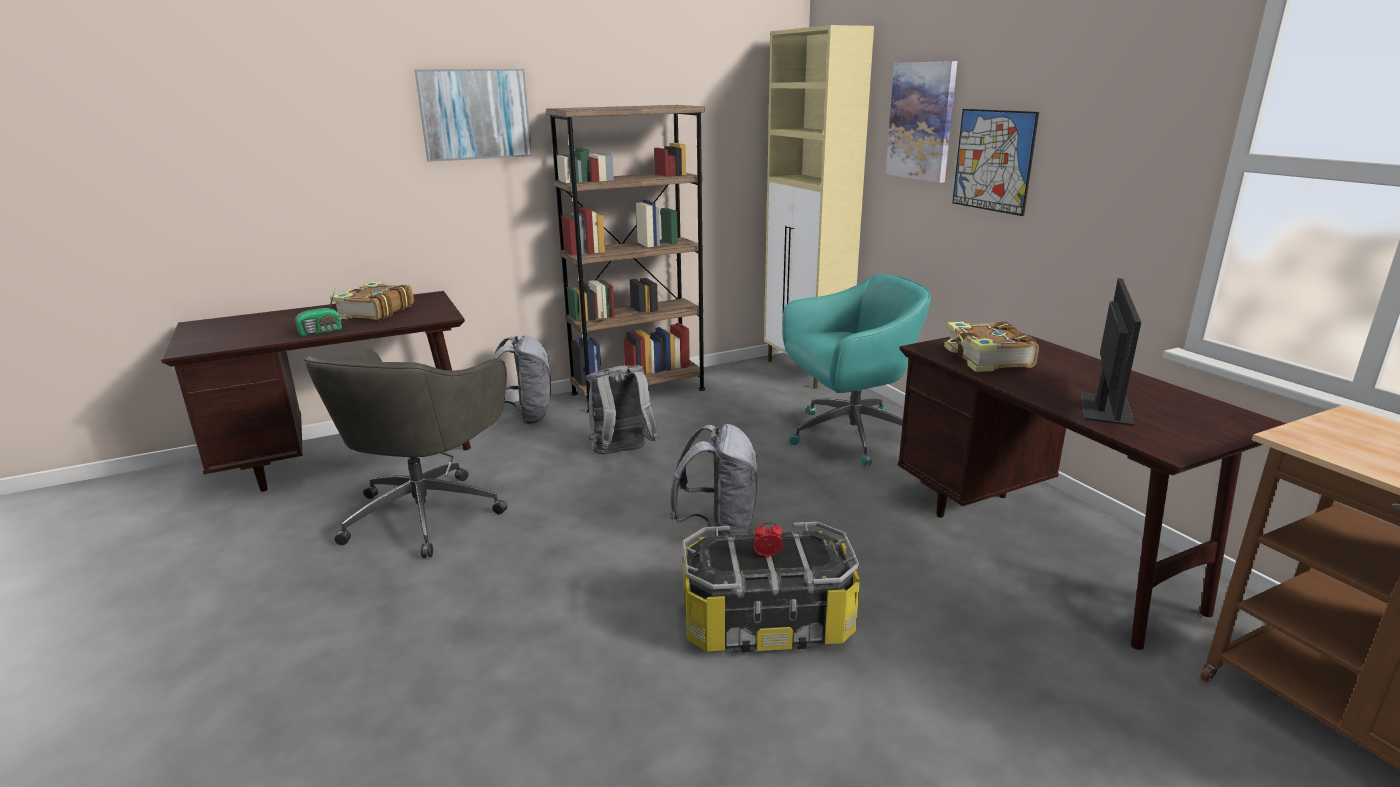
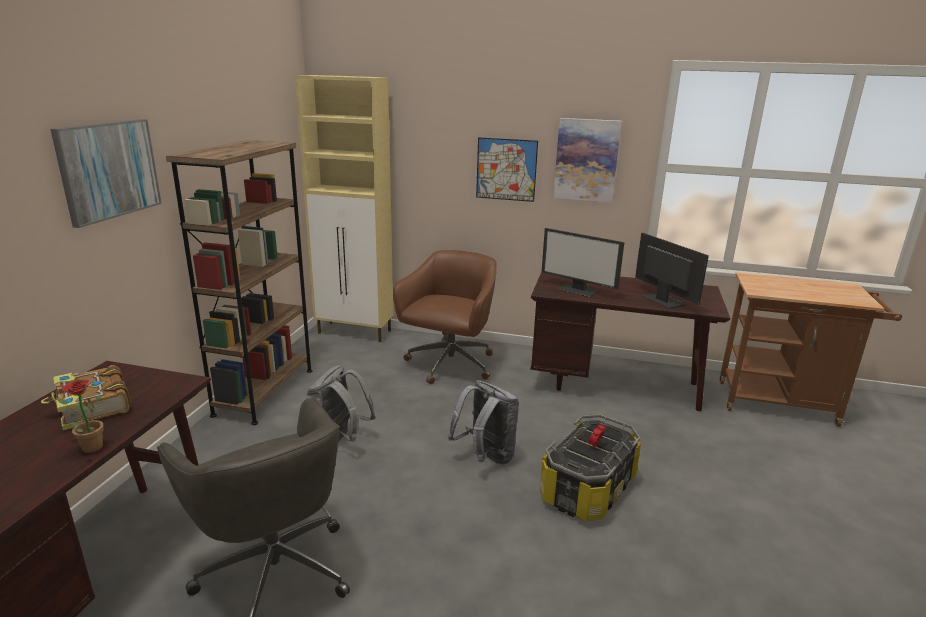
camera: 50 degrees left, 0 degrees up
(322, 331) = (88, 447): radio -> potted plant
(525, 417) = (206, 453): grey backpack -> none
(848, 436) = (449, 365): turquoise office chair -> brown office chair
(921, 121) = (440, 144): picture -> picture (586, 160)
(987, 359) = (578, 290): book -> monitor

